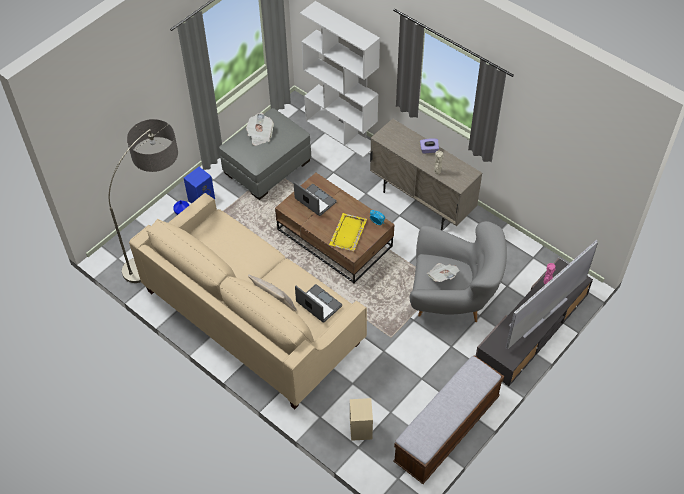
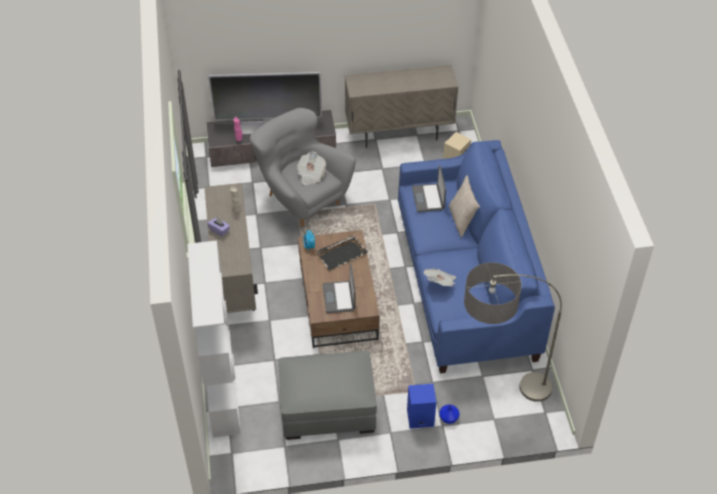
camera: 140 degrees left, 5 degrees down
(253, 317) = (465, 283): beige sofa -> blue sofa
(260, 135) = (328, 382): newspaper -> newspaper (440, 283)
(348, 233) = (342, 253): yellow tray -> black tray
(446, 430) = (399, 134): bench -> beige cabinet

